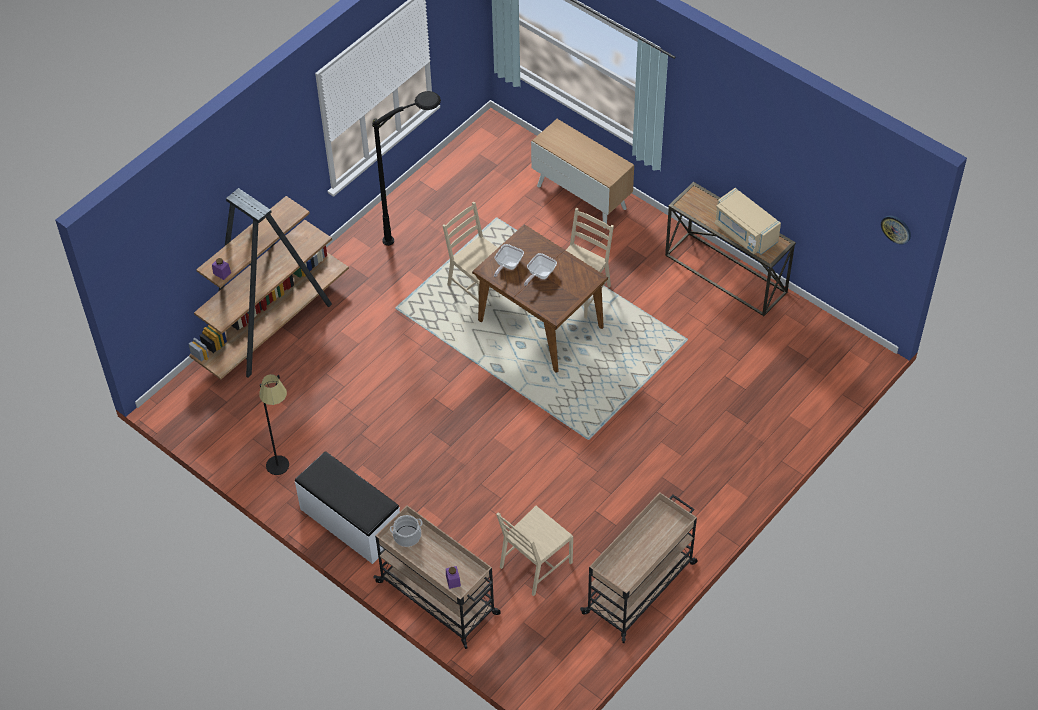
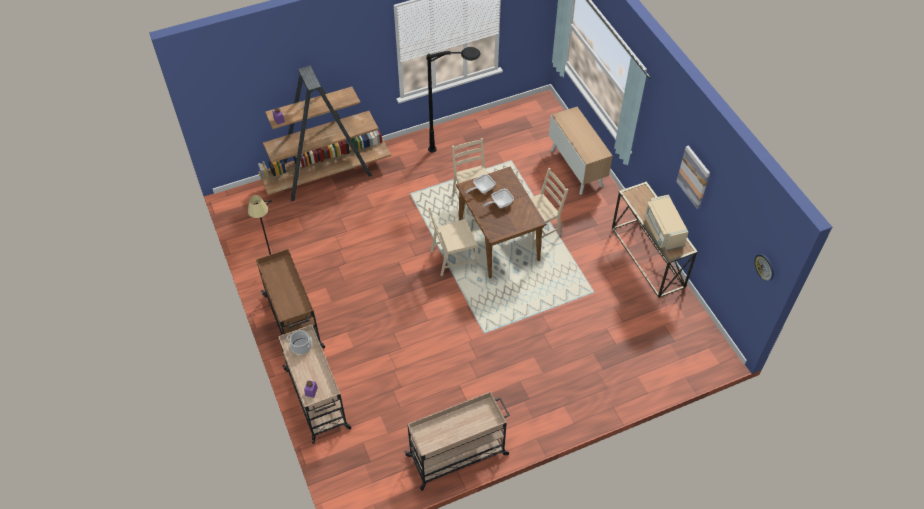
camera: 25 degrees right, 0 degrees up
(350, 522) = (294, 322): white bench -> brown cart
(535, 565) = (395, 405): beige chair -> beige chair (453, 258)
(767, 156) = (694, 176): none -> picture

